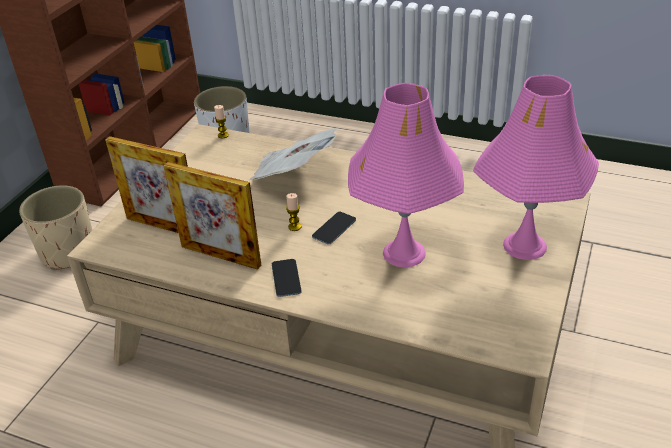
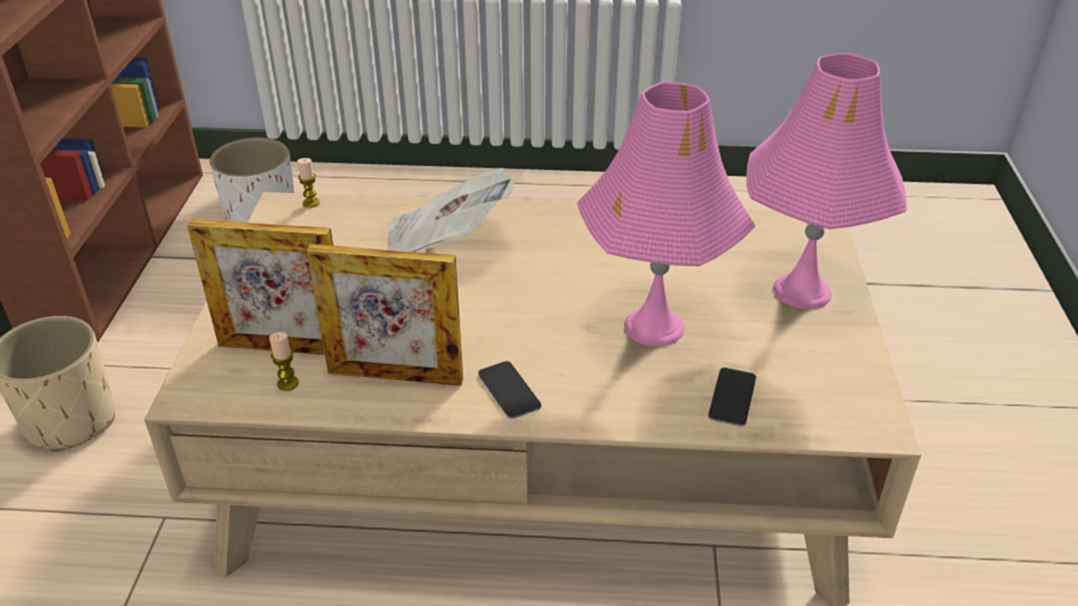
camera: 20 degrees left, 0 degrees up
(294, 227) = (484, 316): candle -> candle (288, 383)
(334, 228) = (541, 309): phone -> phone (732, 397)

